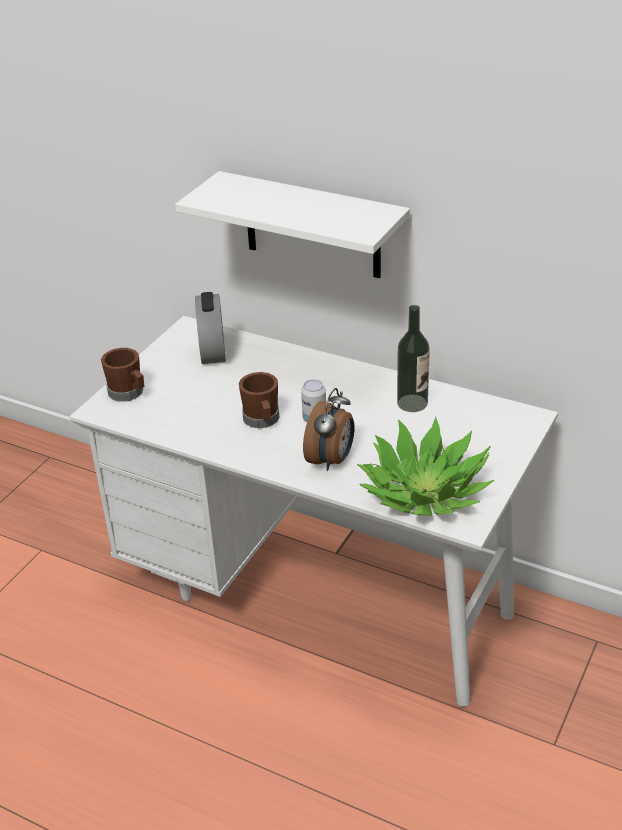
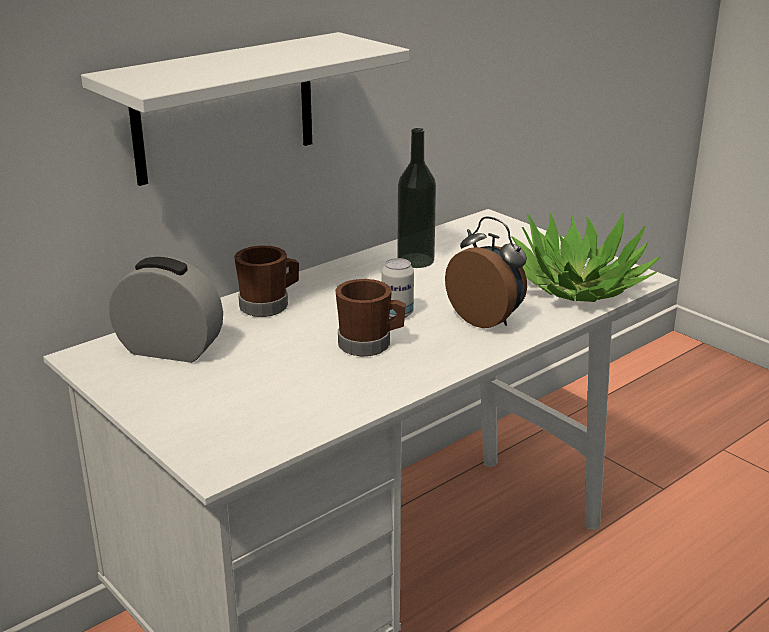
camera: 70 degrees left, 10 degrees down
(128, 393) = (201, 432): brown mug -> brown mug (269, 305)

